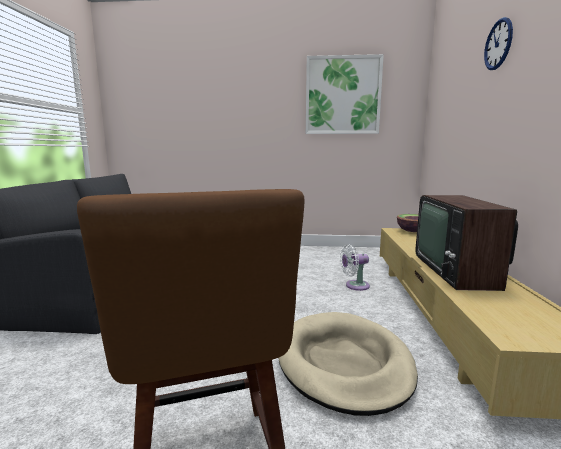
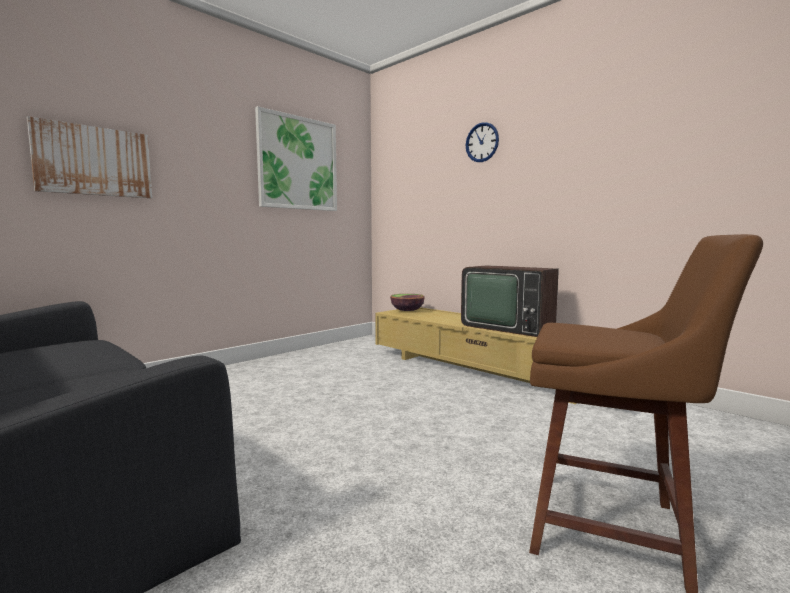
camera: 50 degrees left, 5 degrees down
(203, 113) = (94, 161): none -> picture
(343, 363) = (512, 425): beige dog bed -> none
(354, 286) = (398, 375): white fan -> none

